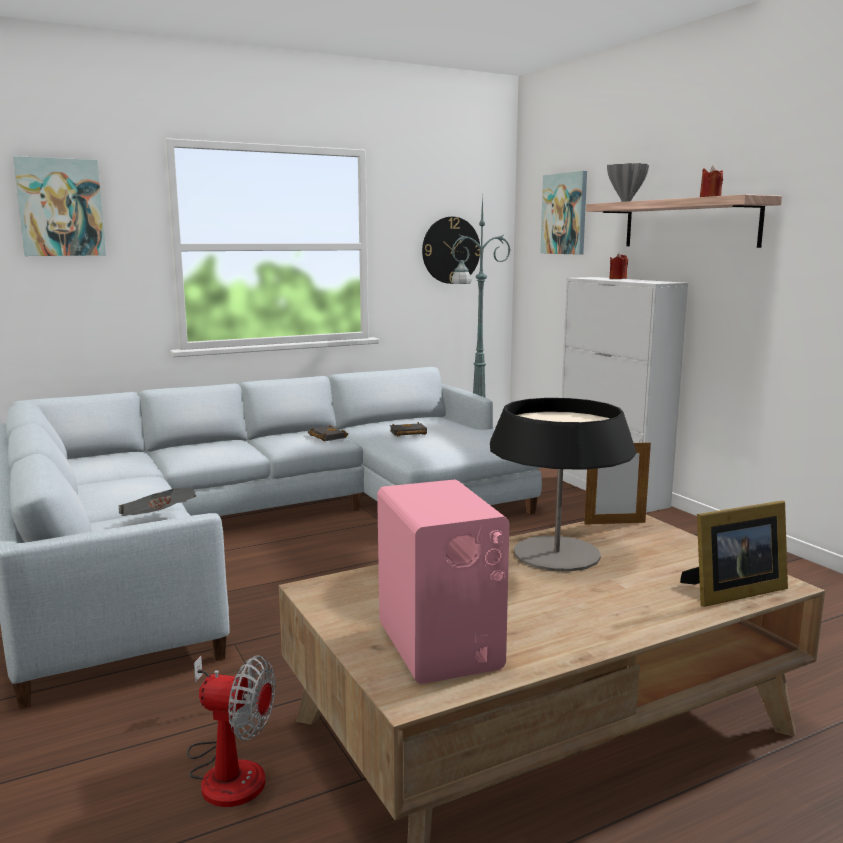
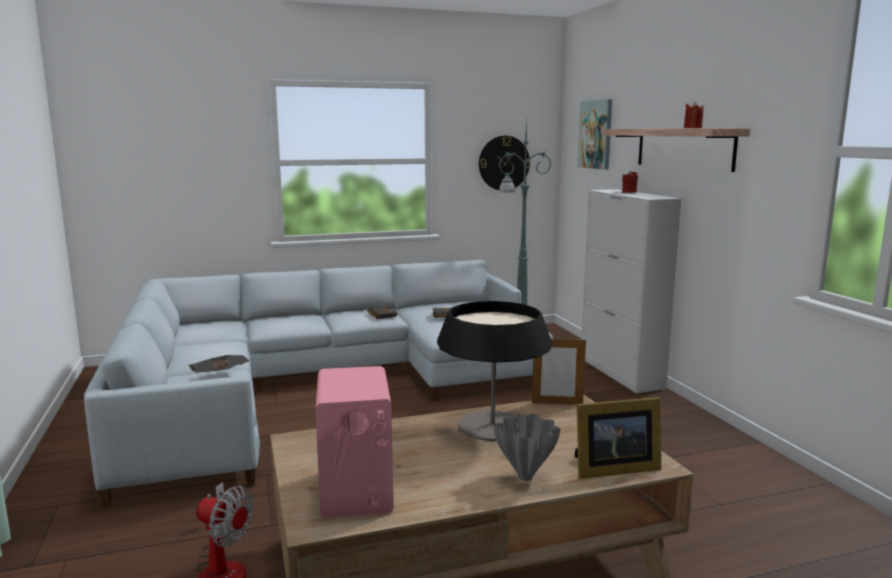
camera: 10 degrees right, 0 degrees up
(60, 207) = (189, 134): picture -> none
(627, 202) = (634, 128): grey vase -> grey vase (526, 477)

